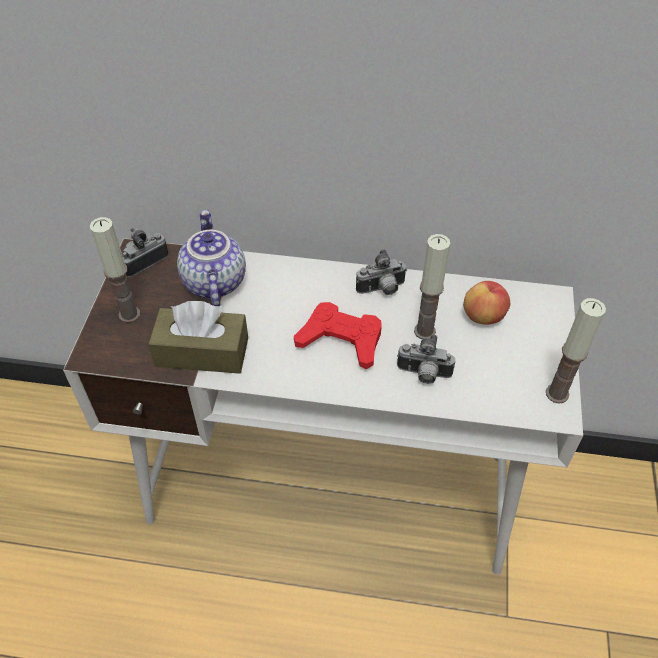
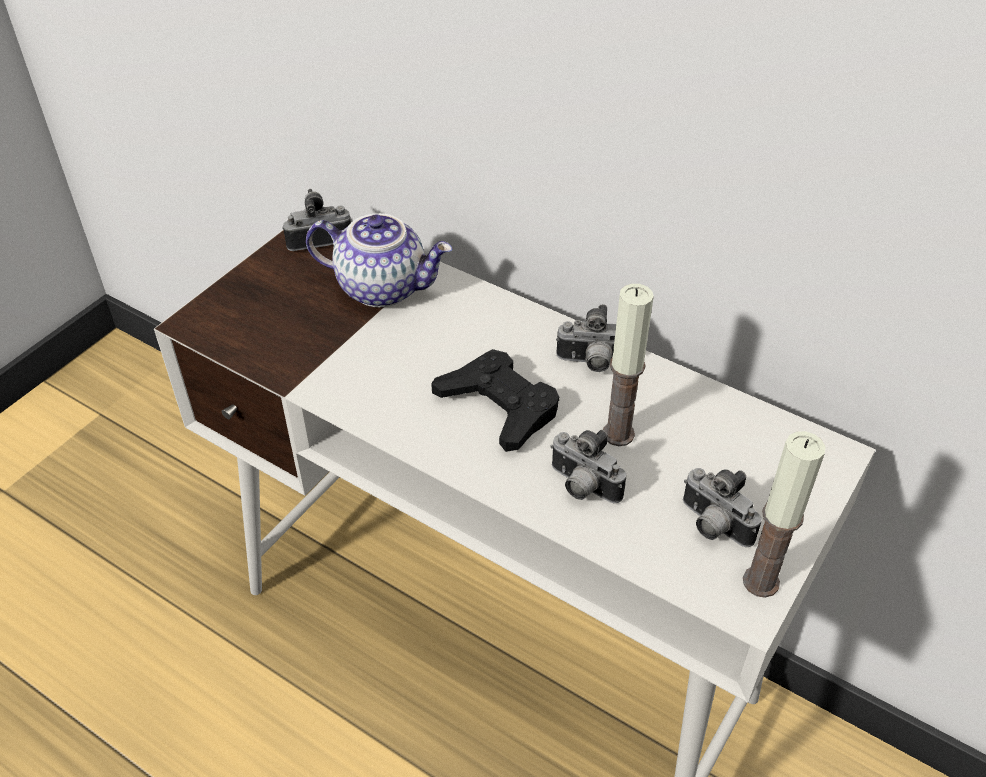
camera: 25 degrees right, 5 degrees down
(129, 314) = (264, 292): candle -> none
(202, 352) = (319, 362): brown tissue box -> none
(212, 282) = (383, 287): teapot -> teapot turned 90 degrees clockwise
(341, 339) = (499, 406): red game controller -> black game controller
(483, 316) = (714, 443): apple -> none
(512, 370) = (712, 526): none -> camera

